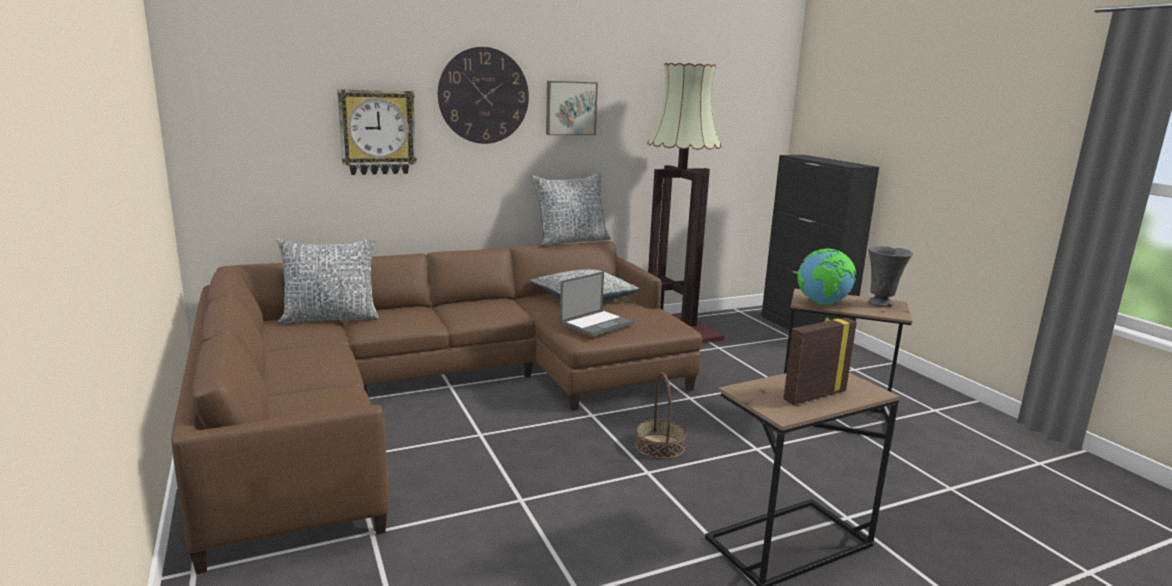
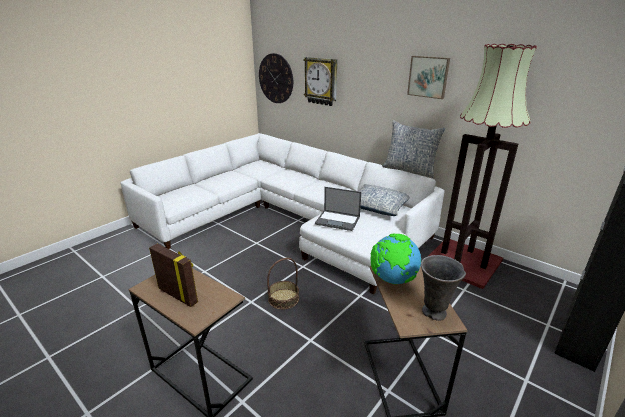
camera: 65 degrees right, 10 degrees up
(331, 318) = (275, 168): pillow -> none
(436, 393) = (287, 219): brown sofa -> white sofa
(483, 96) = (373, 64): wall clock -> wall clock (276, 78)

